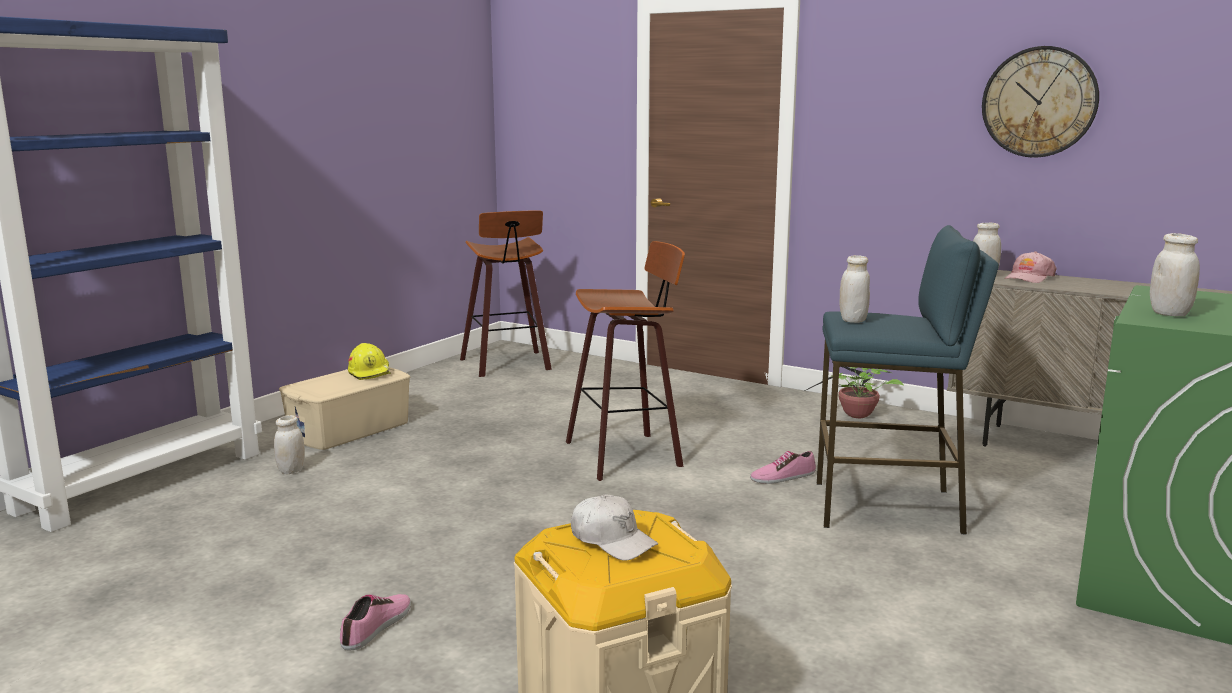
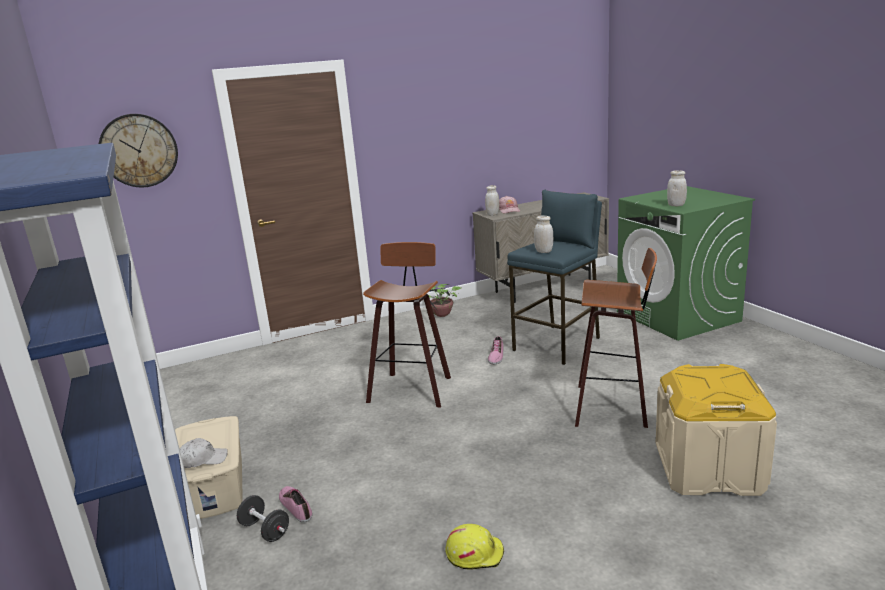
camera: 55 degrees left, 5 degrees up
(291, 470) = (265, 530): white jar -> black dumbbell
(370, 372) = (202, 431): yellow hard hat -> yellow hard hat (475, 553)
(377, 626) = (570, 531): shoe -> shoe (296, 506)
(508, 365) = (185, 388): stool -> stool (613, 406)
(612, 541) = (710, 383): white cap -> white cap (203, 460)
(1039, 102) = (487, 116): wall clock -> wall clock (139, 150)

